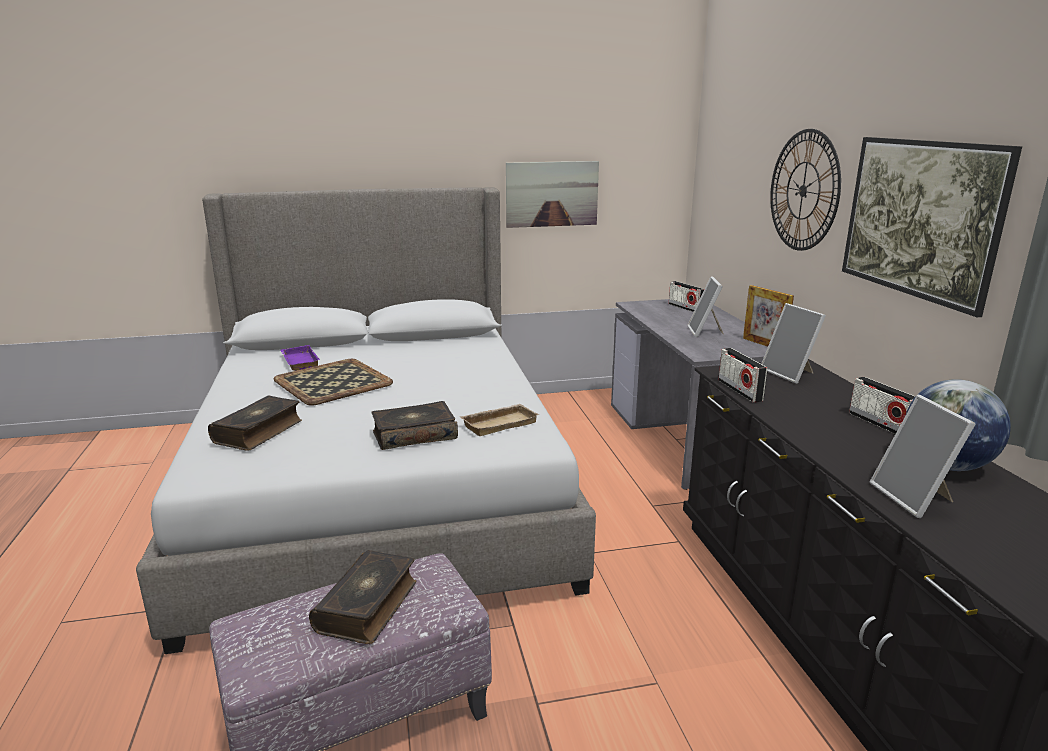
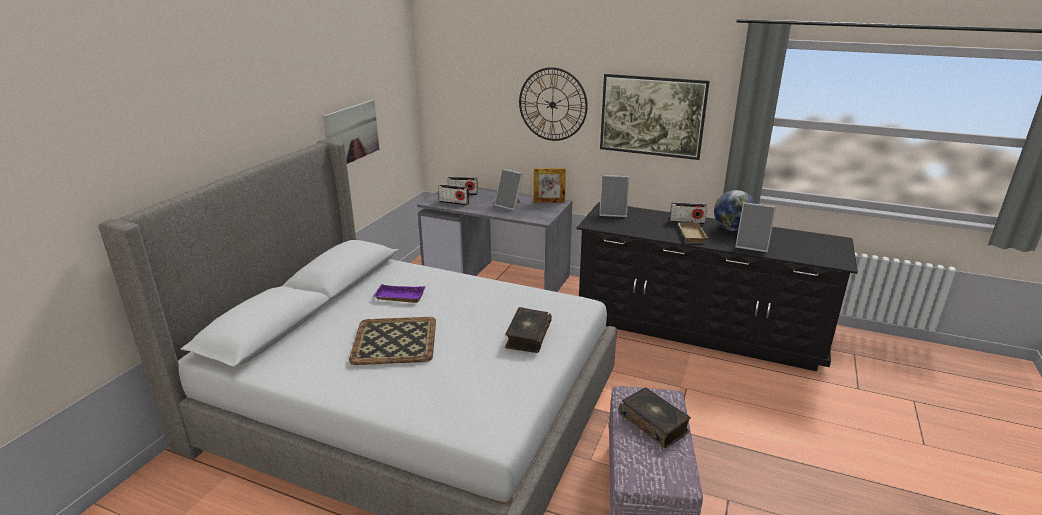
camera: 55 degrees left, 5 degrees up
(259, 432) = (455, 391): book -> none
(298, 361) = (317, 346): purple tray -> purple tray (398, 297)
(499, 423) = (542, 305): beige tray -> beige tray (690, 234)
(740, 390) = (620, 230): radio -> radio (454, 203)

